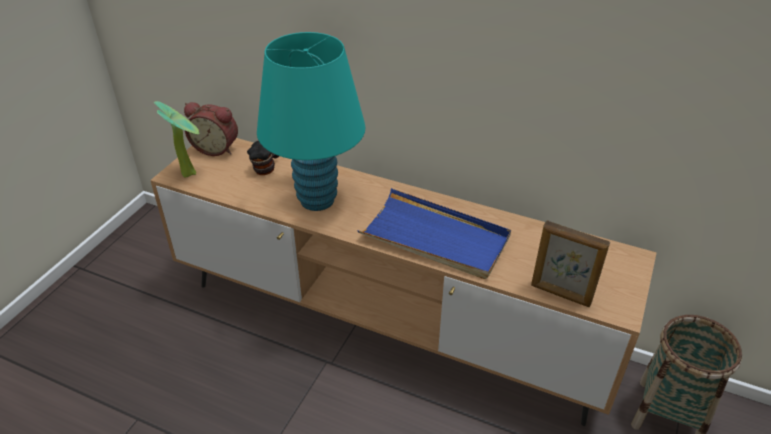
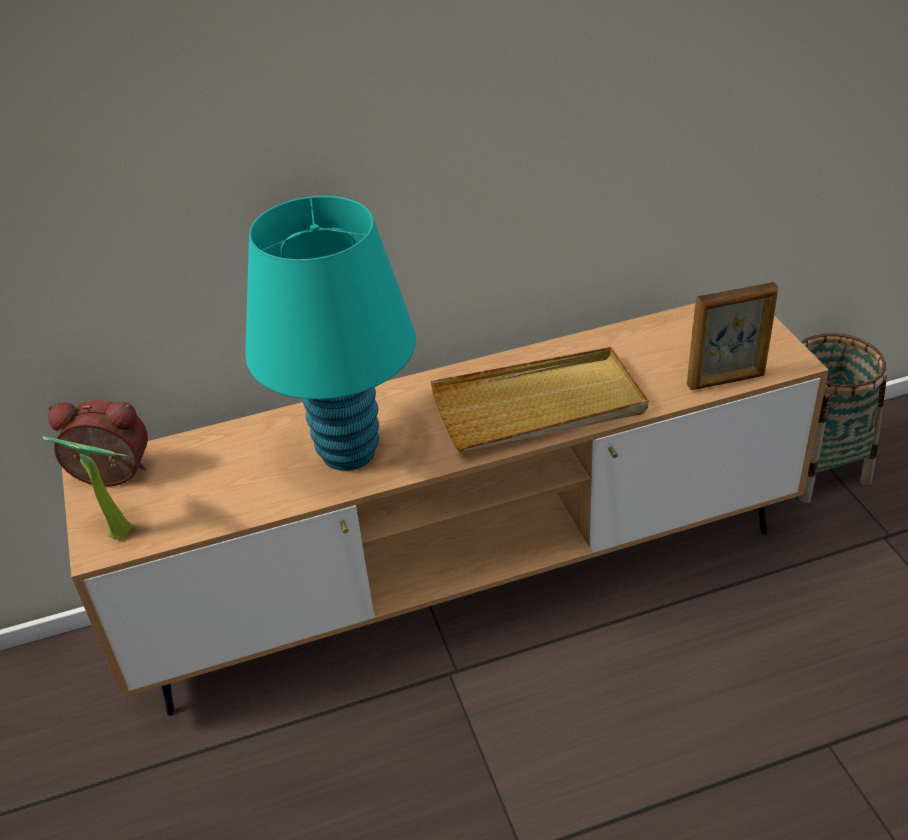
camera: 40 degrees left, 0 degrees up
(216, 148) = (111, 477): alarm clock -> alarm clock turned 150 degrees counterclockwise
(266, 168) = (224, 457): mug -> none
(435, 238) = (539, 406): blue tray -> beige tray

